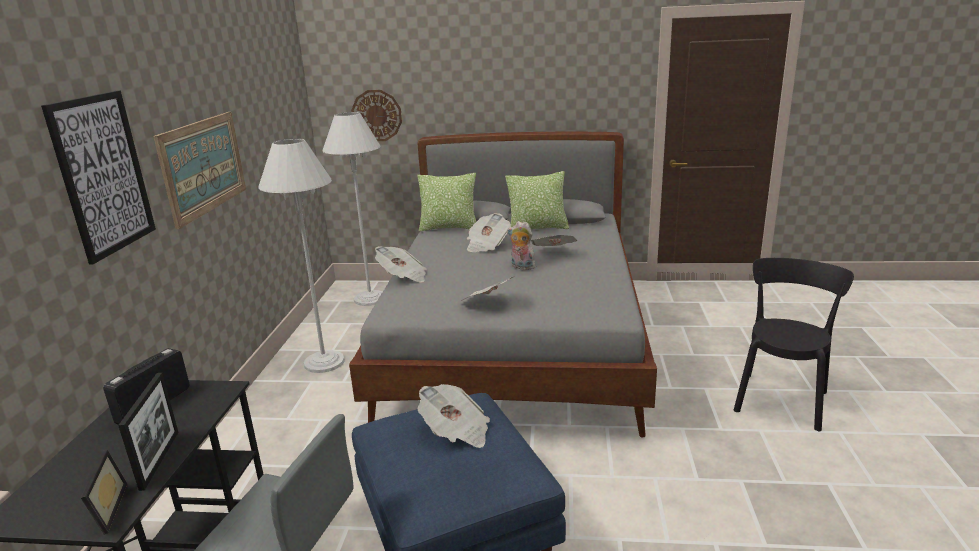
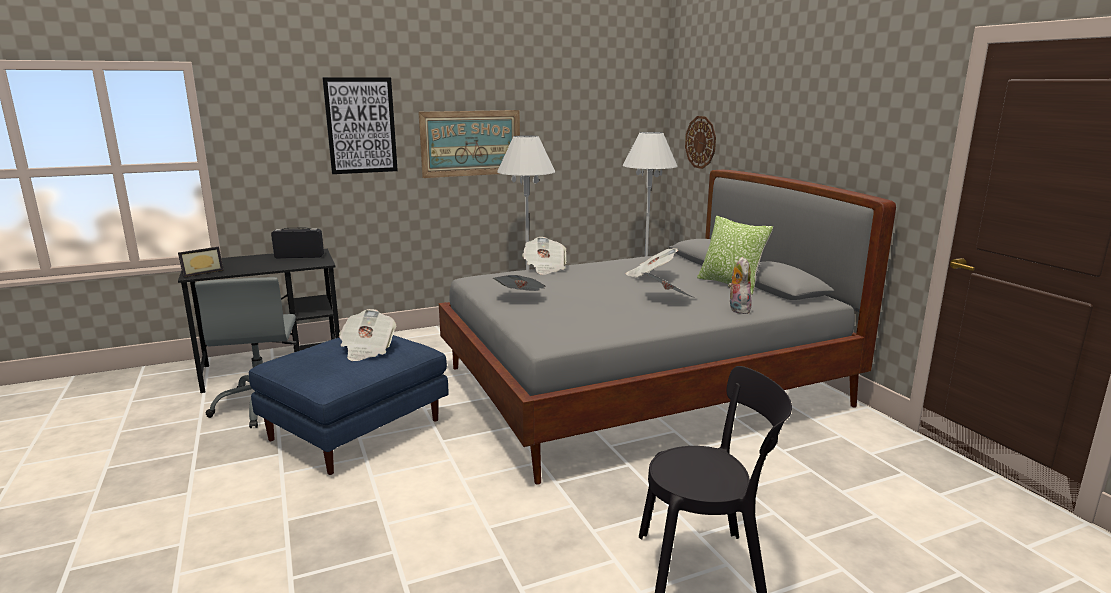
camera: 60 degrees right, 5 degrees down
(159, 459) = (246, 269): picture frame -> none
(449, 228) = (676, 259): pillow -> none
(521, 267) = (616, 295): plush toy -> plush toy (737, 309)

